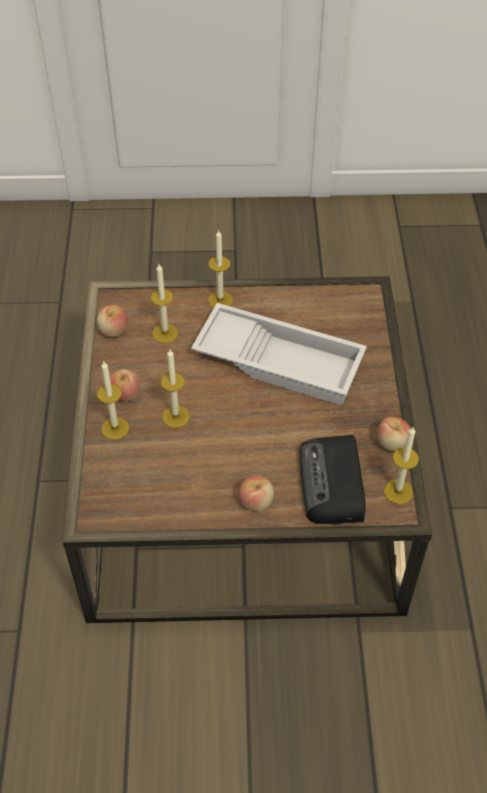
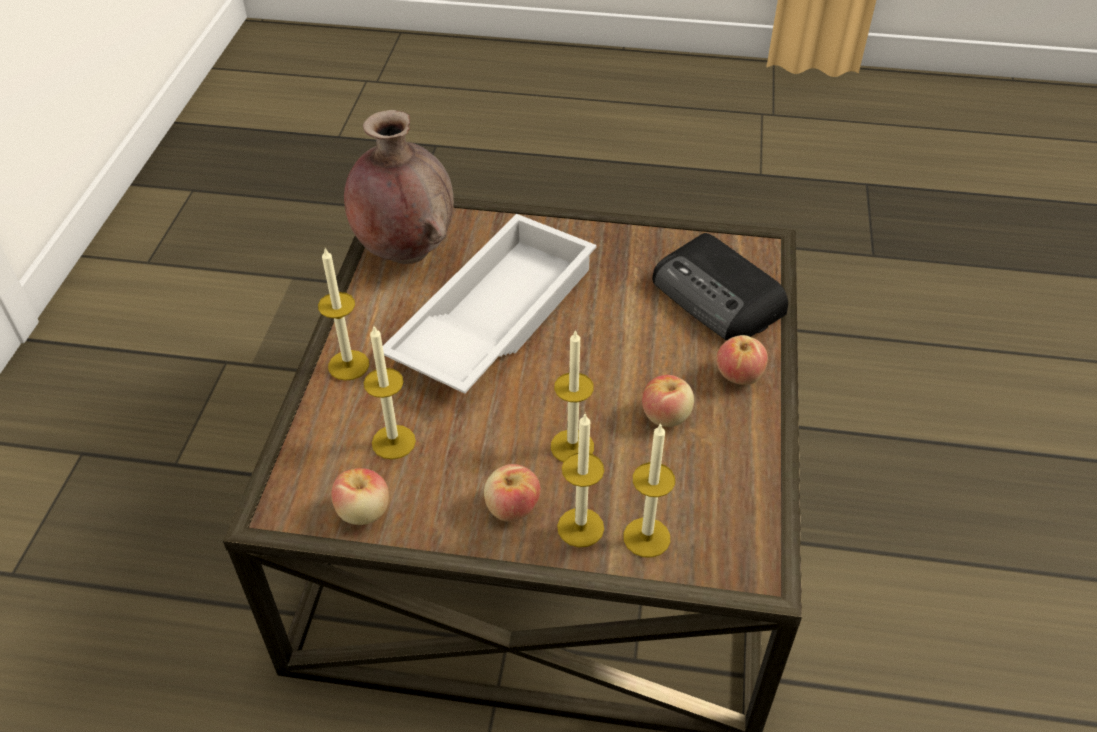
camera: 80 degrees left, 5 degrees down
(331, 305) = (405, 251): none -> brown vase
(332, 485) = (718, 297): radio -> radio turned 45 degrees clockwise
(392, 443) = (660, 236): apple -> apple (666, 416)
(398, 491) = (734, 244): candle -> candle (646, 537)

